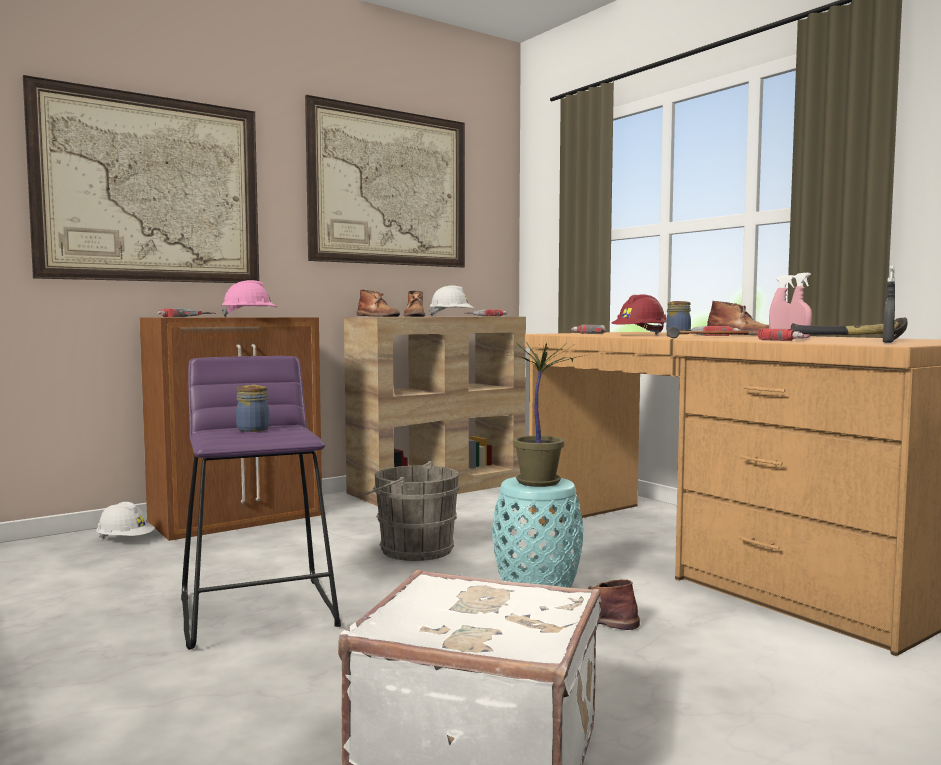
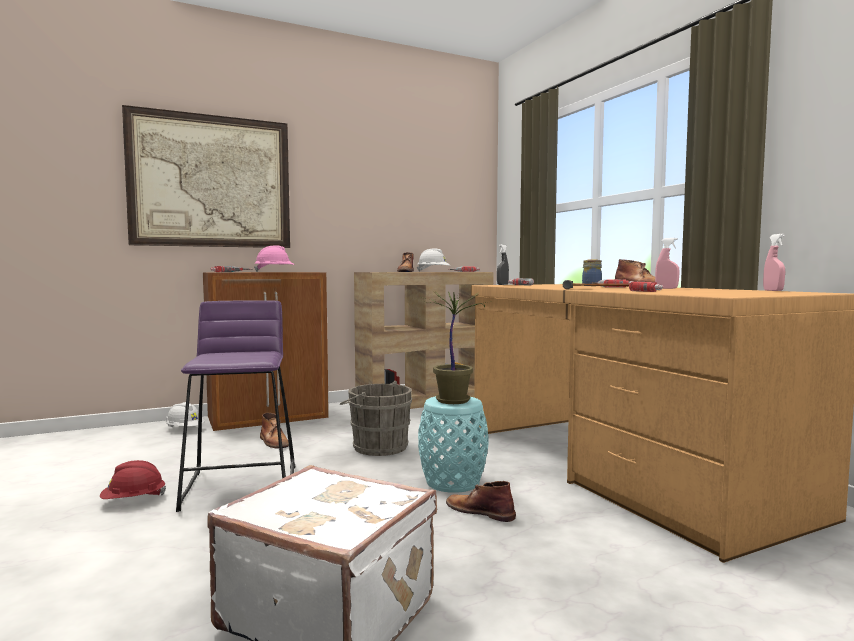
camera: 10 degrees right, 0 degrees up
(254, 429) = (237, 354): jar -> none
(377, 316) = (376, 271): brown boot -> brown boot (274, 442)
(389, 188) = (391, 176): picture -> none
(639, 335) = (554, 286): red hard hat -> red hard hat (133, 500)
(799, 338) = (674, 289): pink spray bottle -> pink spray bottle (773, 290)
(849, 340) = (708, 291): hammer -> none
(888, 342) = (732, 294): grey spray bottle -> grey spray bottle (502, 284)

